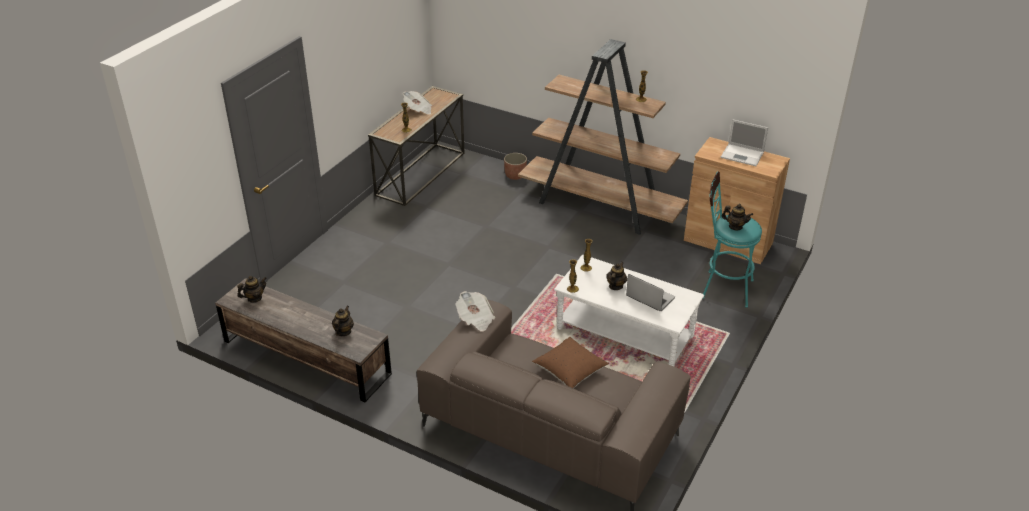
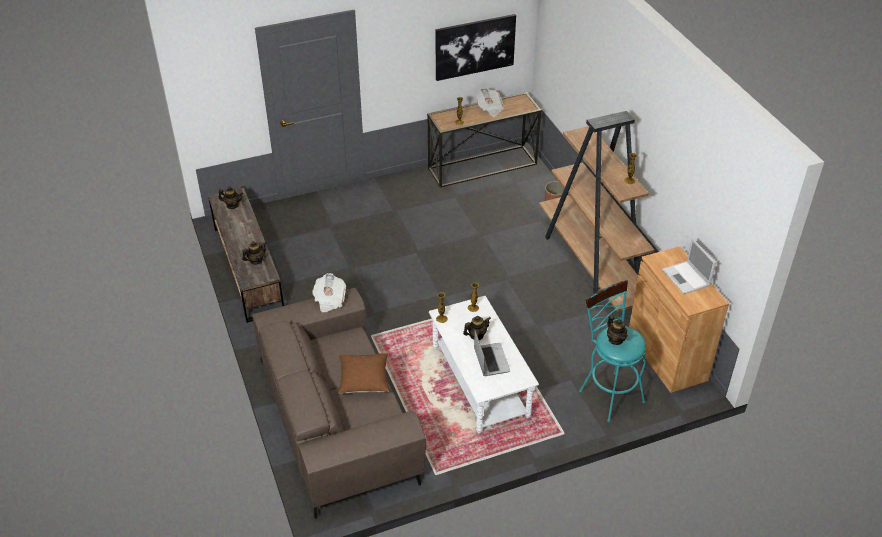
camera: 40 degrees right, 5 degrees up
(391, 50) = (474, 46): none -> picture

